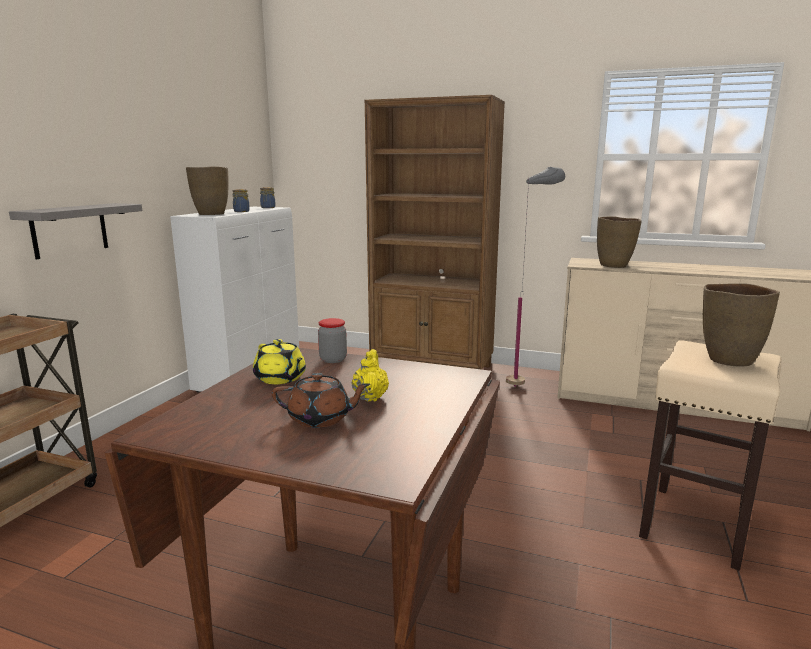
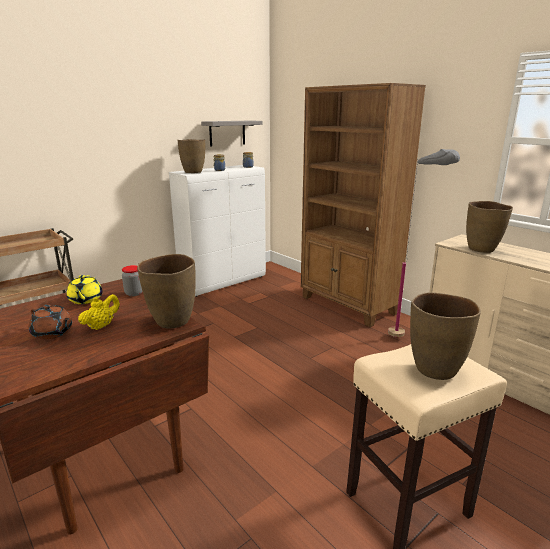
camera: 30 degrees right, 5 degrees up
(70, 230) = (94, 180): grey shelf -> grey shelf (227, 133)
(448, 374) = (172, 322): none -> brown vase

